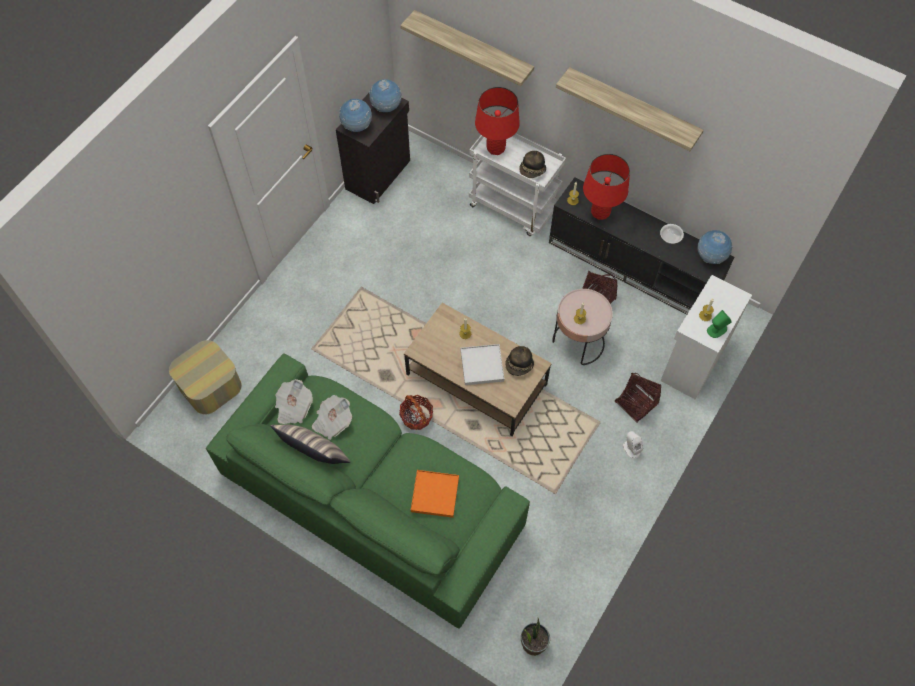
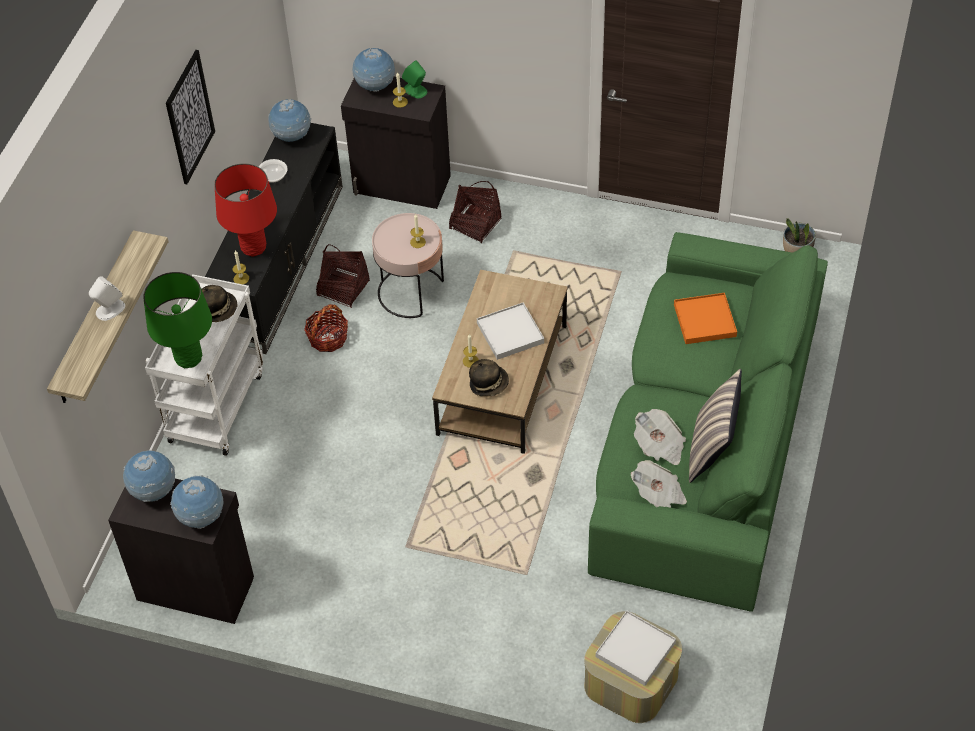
camera: 105 degrees left, 10 degrees down
(203, 371) = (635, 650): none -> white tray
(416, 416) = (579, 426): basket -> basket (328, 338)
(495, 148) = (188, 358): red table lamp -> green table lamp
(519, 365) = (495, 298): hat -> hat (489, 384)
(631, 449) = (536, 218): white speaker -> white speaker (110, 310)
(632, 108) = (189, 117): shelf -> picture
(692, 362) = (402, 185): white cabinet -> black cabinet
(728, 302) = (375, 87): none -> globe

